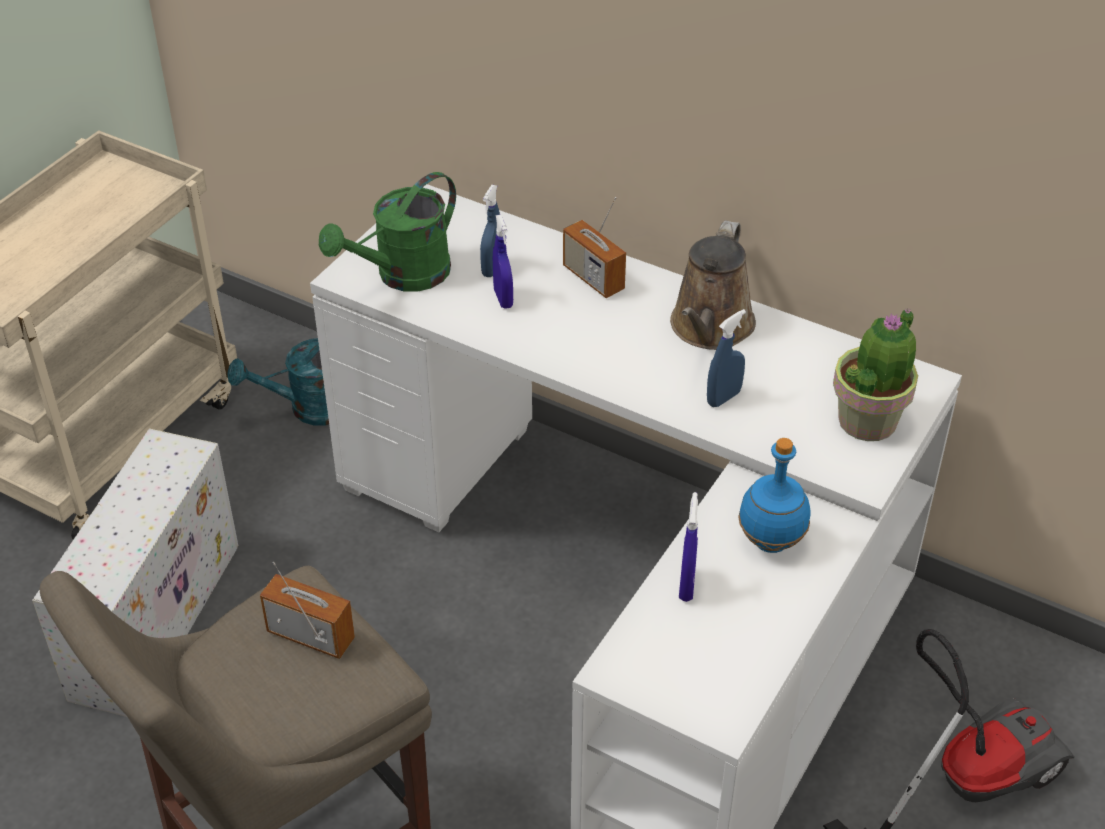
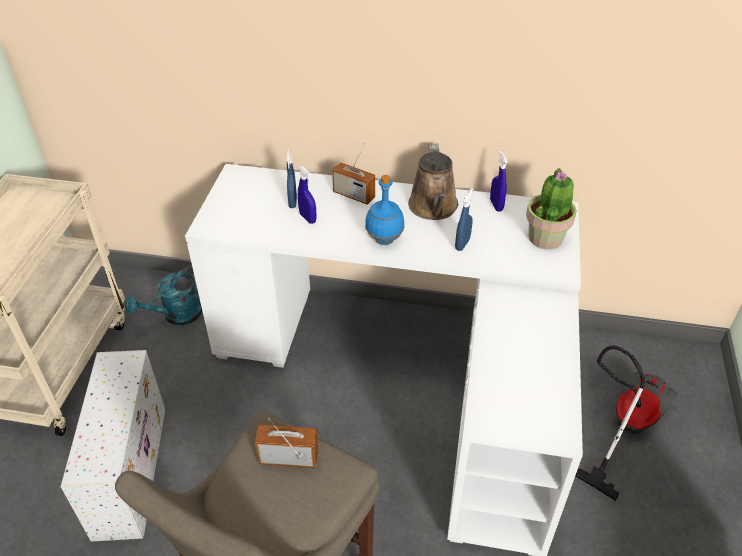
camera: 20 degrees left, 0 degrees up
(403, 276) = (241, 219): green watering can -> none
(686, 586) = (496, 358): blue spray bottle -> blue spray bottle (496, 205)
(770, 541) = (527, 319): blue bottle -> blue bottle (384, 239)

